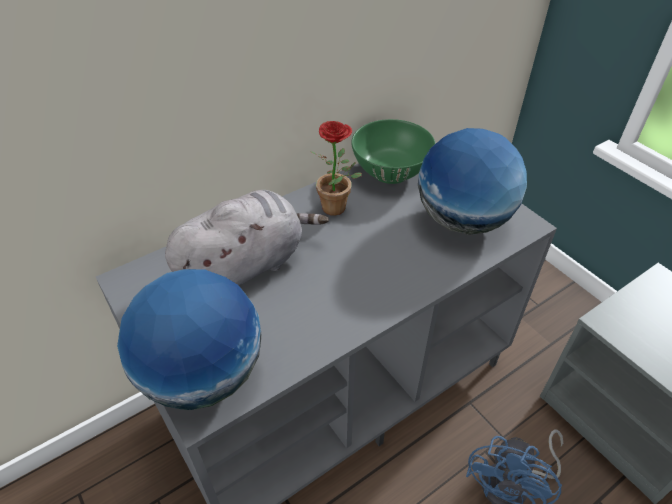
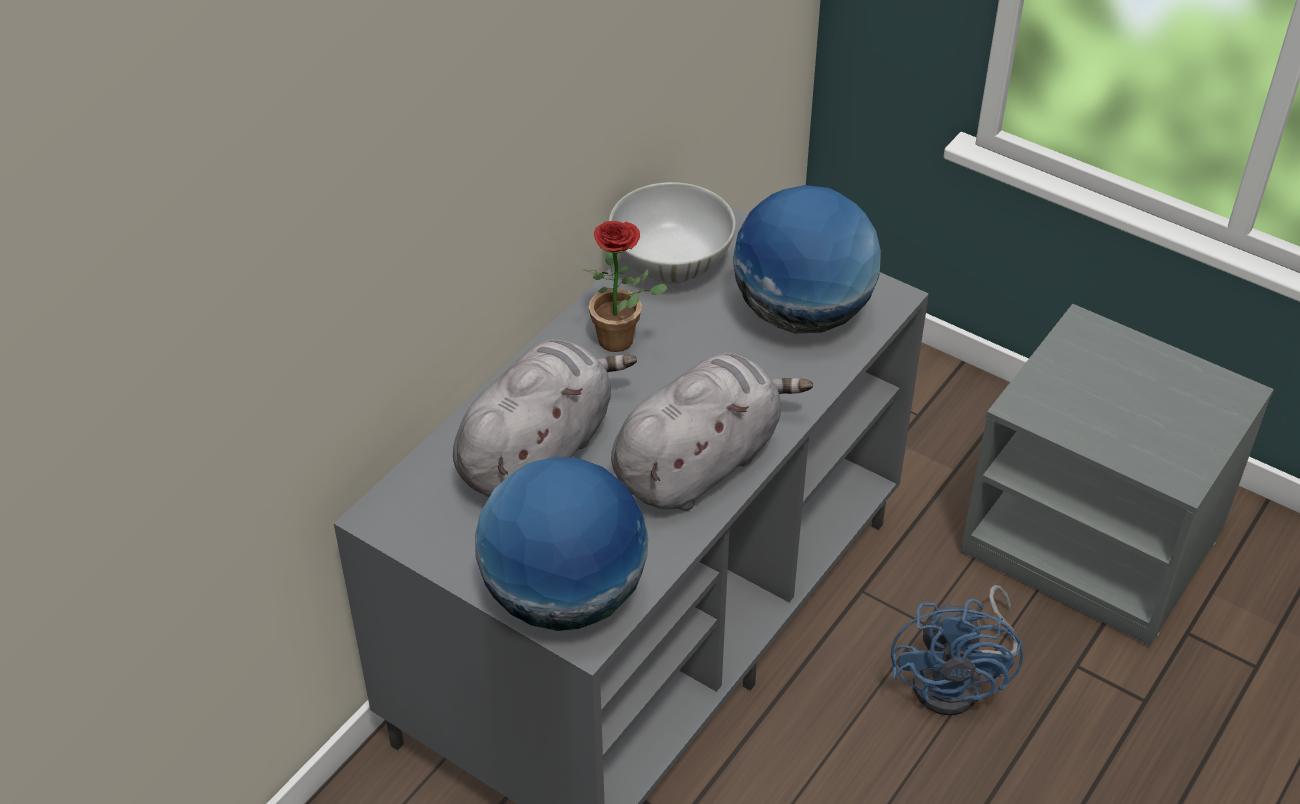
camera: 20 degrees left, 0 degrees up
(348, 302) = (700, 463): none -> grey plush toy
(390, 172) = (671, 264): green bowl -> white bowl

